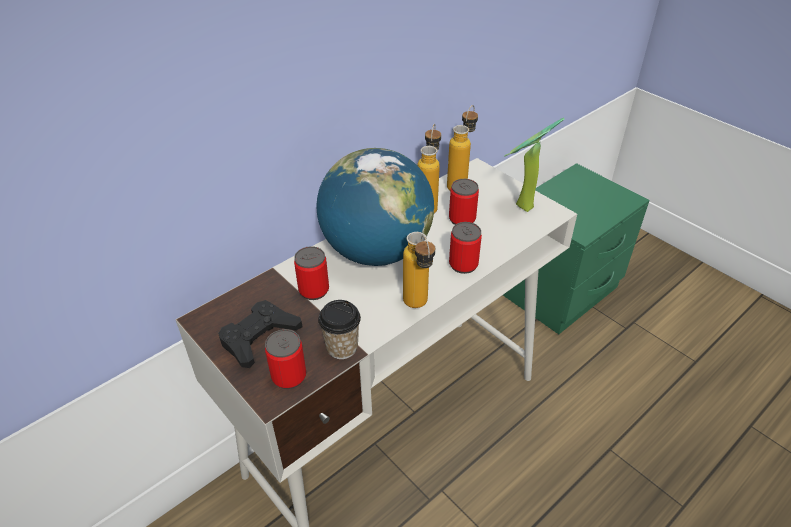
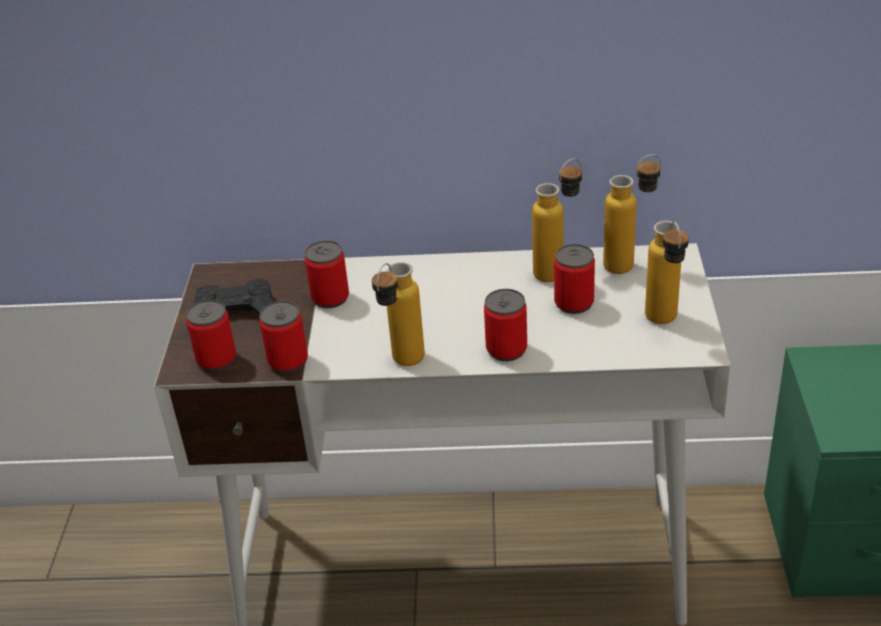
camera: 45 degrees right, 5 degrees down
(342, 347) = (288, 361): cup -> can
(376, 251) = (436, 291): globe -> none
(520, 208) = (664, 324): potted plant -> bottle

